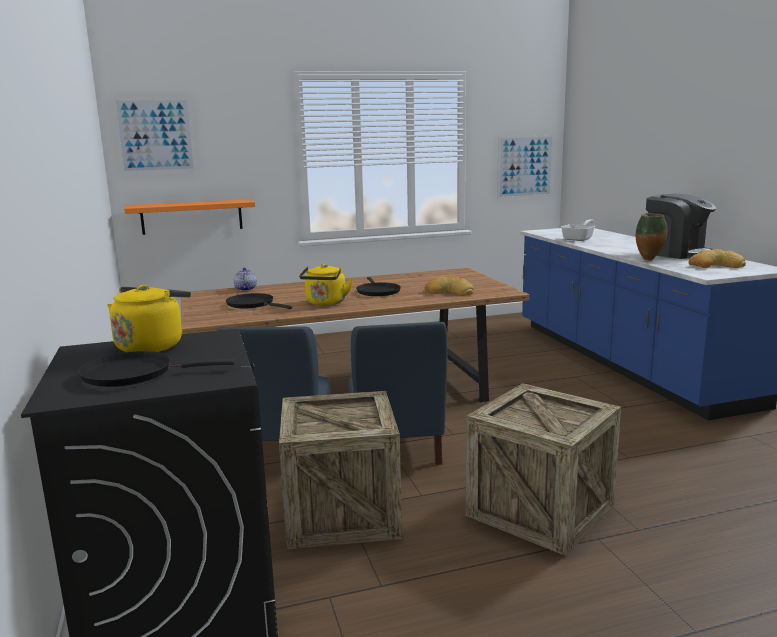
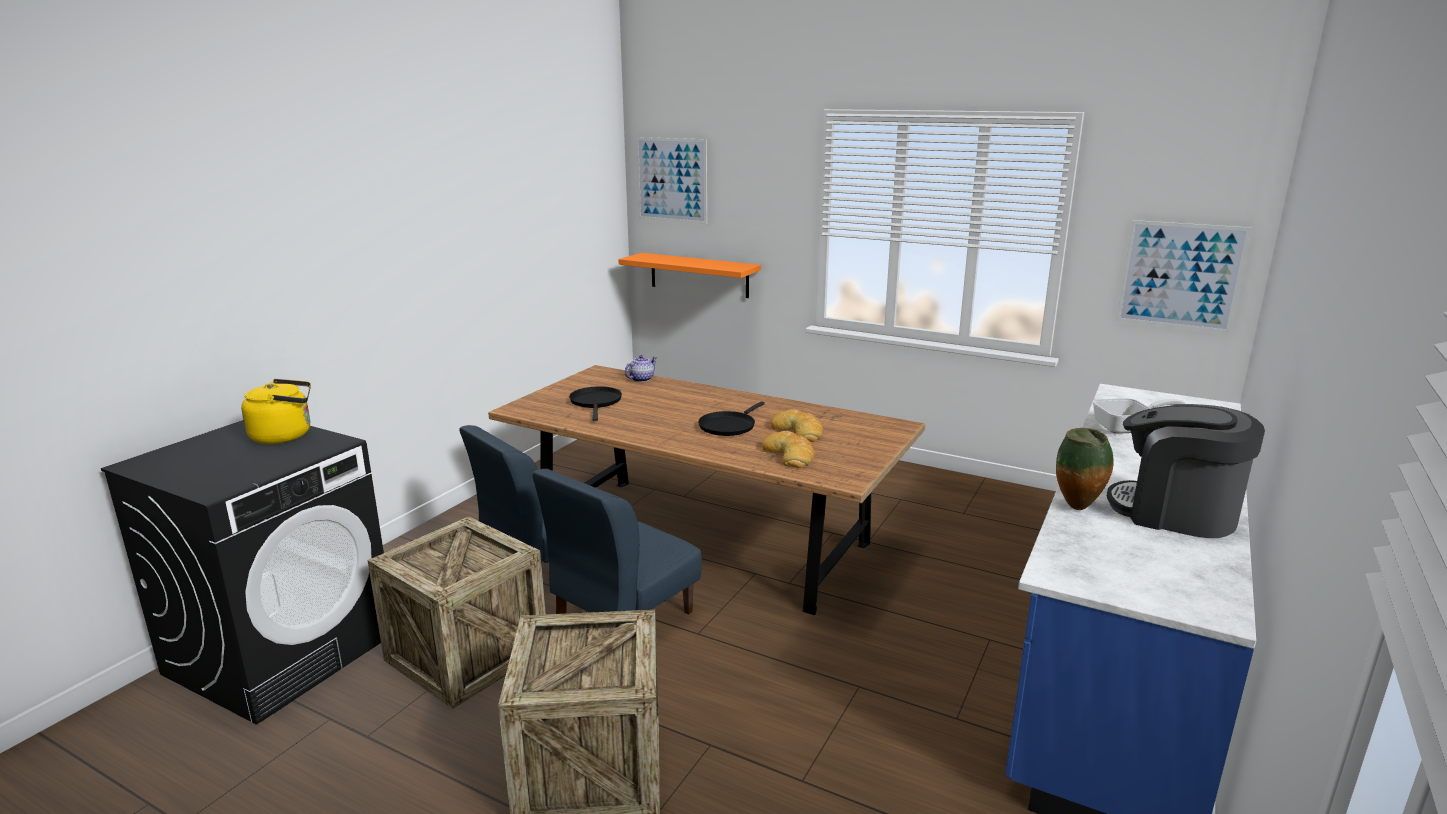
camera: 45 degrees right, 5 degrees up
(134, 374) = (207, 460): black frying pan -> none
(325, 303) = (646, 424): yellow kettle -> none
(676, 253) = (1174, 513): coffee machine -> coffee machine turned 120 degrees clockwise
(715, 265) = (1141, 563): bread -> bread (798, 431)

